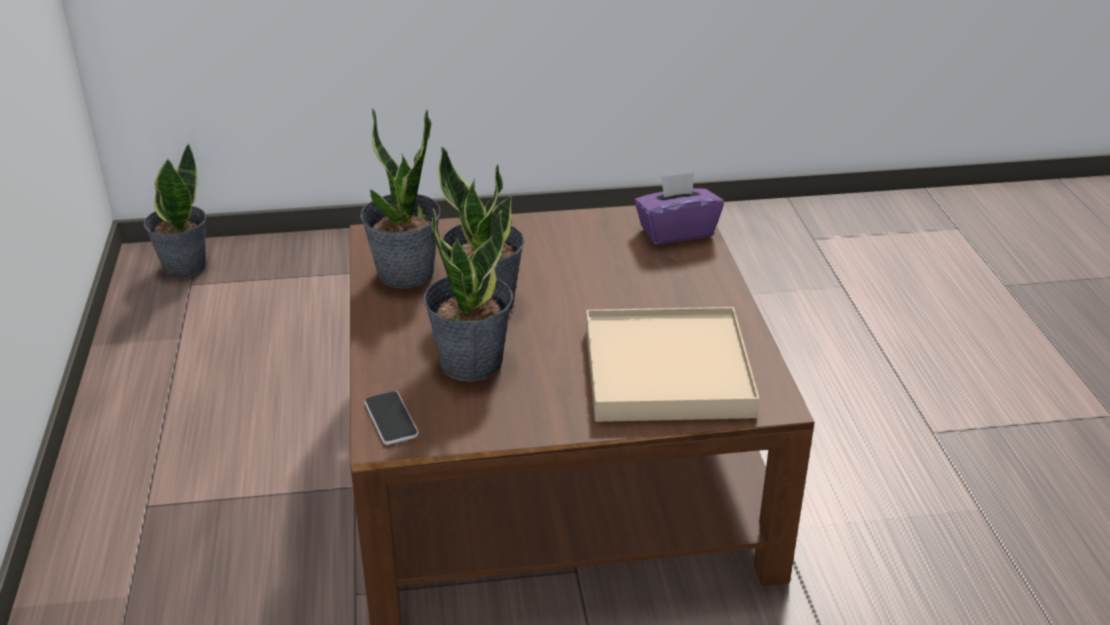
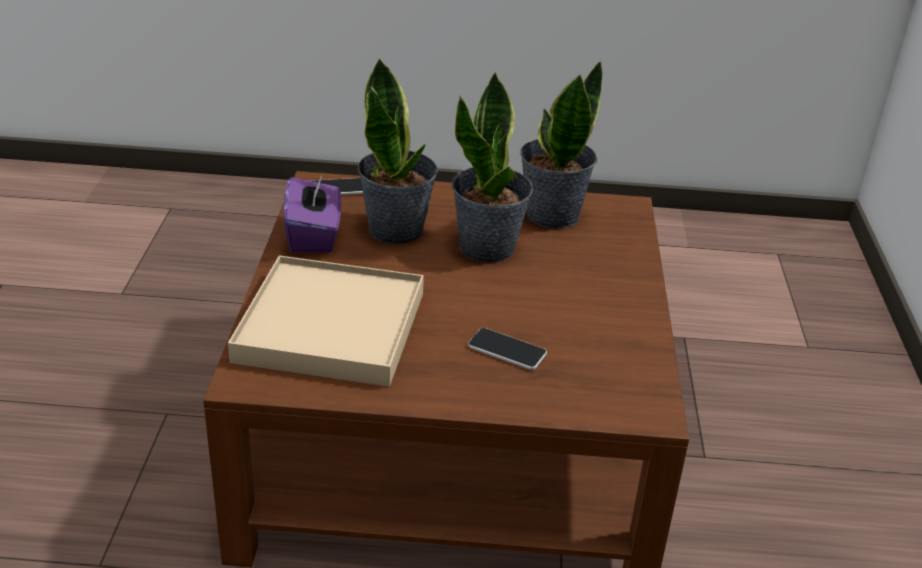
camera: 100 degrees right, 0 degrees up
(184, 266) = (810, 251): potted plant -> none
(647, 277) = (507, 350): none -> phone
(676, 231) = (605, 393): purple tissue box -> purple tissue box (314, 236)

